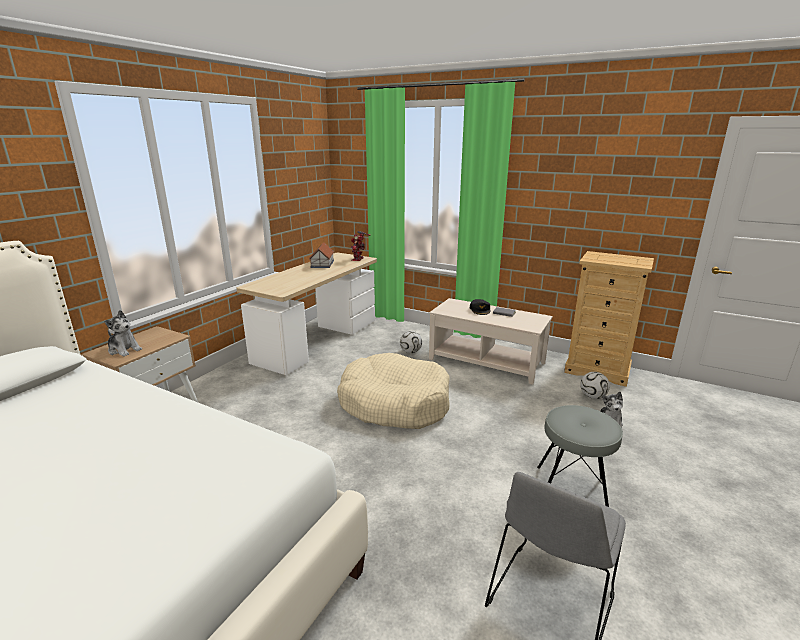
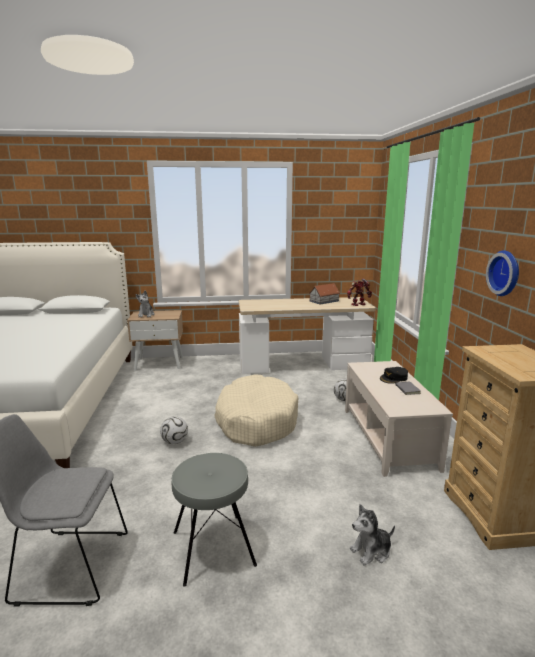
camera: 55 degrees right, 5 degrees down
(559, 203) = (506, 273): none -> wall clock
(592, 396) = (418, 525): football -> football (175, 442)

